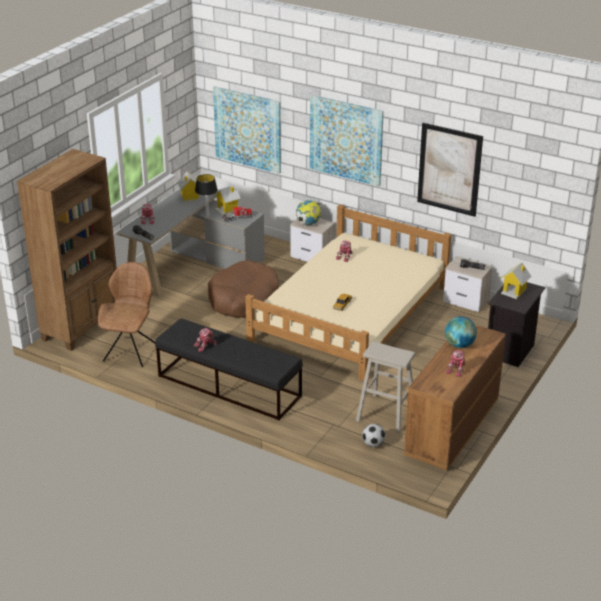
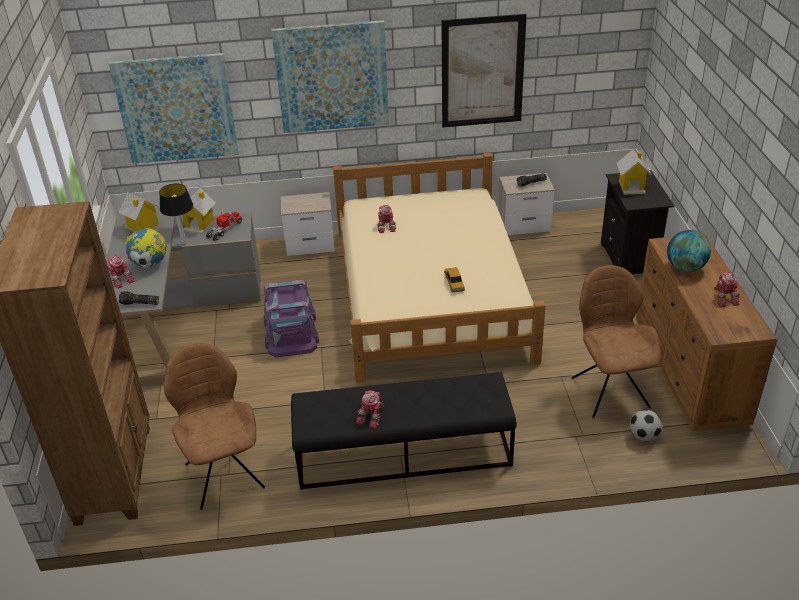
camera: 35 degrees left, 5 degrees up
(243, 299) = (290, 331): brown dog bed -> purple storage box
(308, 224) = (301, 206): globe -> globe (150, 264)
(386, 413) = (609, 390): beige stool -> brown chair

